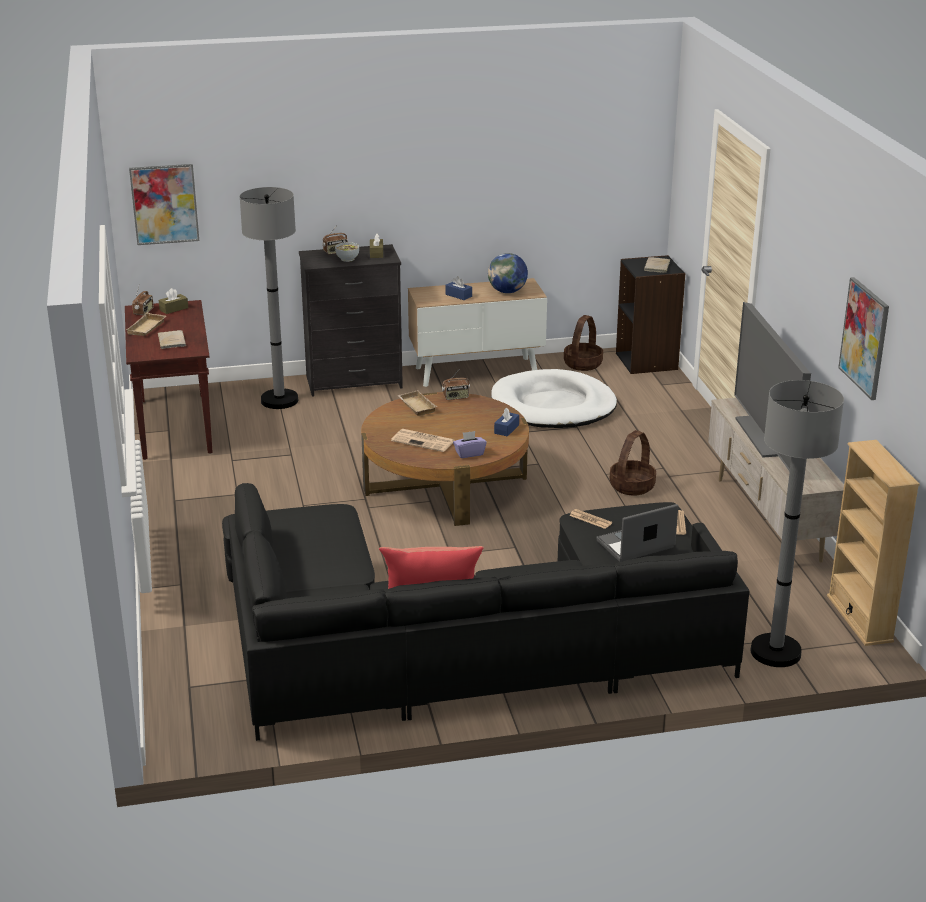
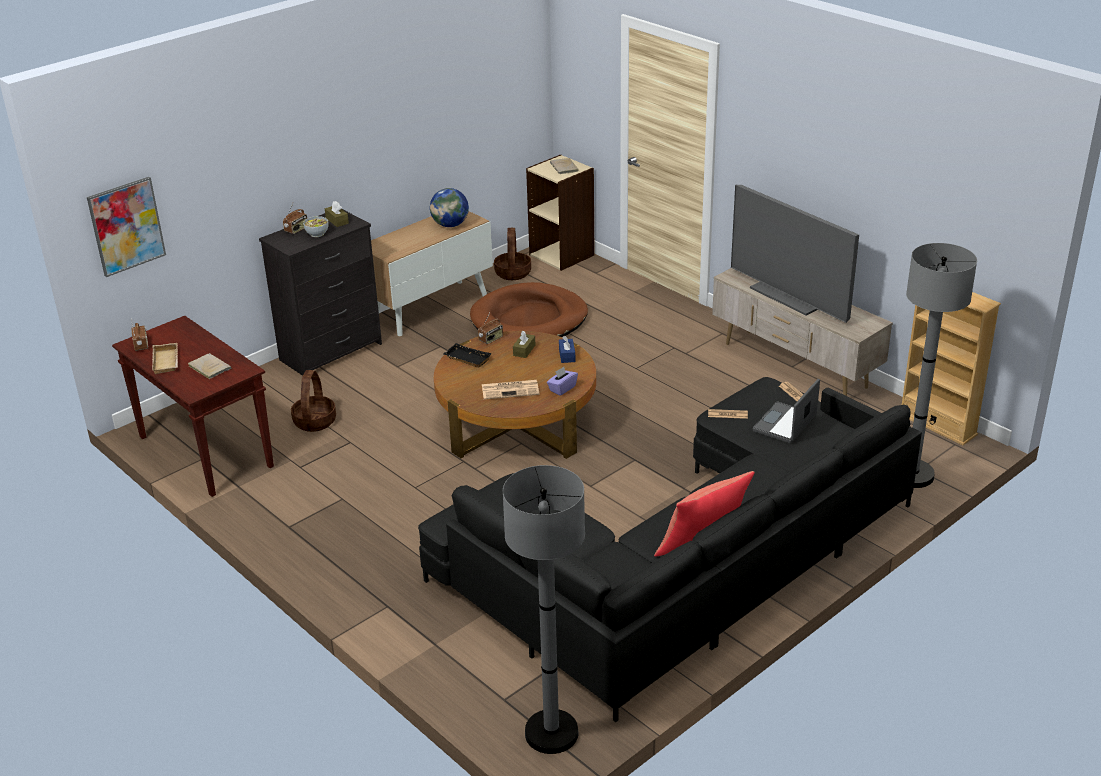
camera: 30 degrees left, 5 degrees up
(174, 309) = (169, 333): brown tissue box -> brown tissue box (524, 350)
(279, 400) = (280, 392): grey floor lamp -> grey floor lamp (551, 733)
(415, 406) = (466, 359): beige tray -> black tray
(458, 295) = (412, 240): blue tissue box -> none
(553, 405) = (529, 319): white dog bed -> brown dog bed
(632, 486) = (667, 372): basket -> basket (314, 421)
(647, 361) = (562, 255): black bookcase -> beige bookcase
(864, 338) = (897, 193): picture -> none

